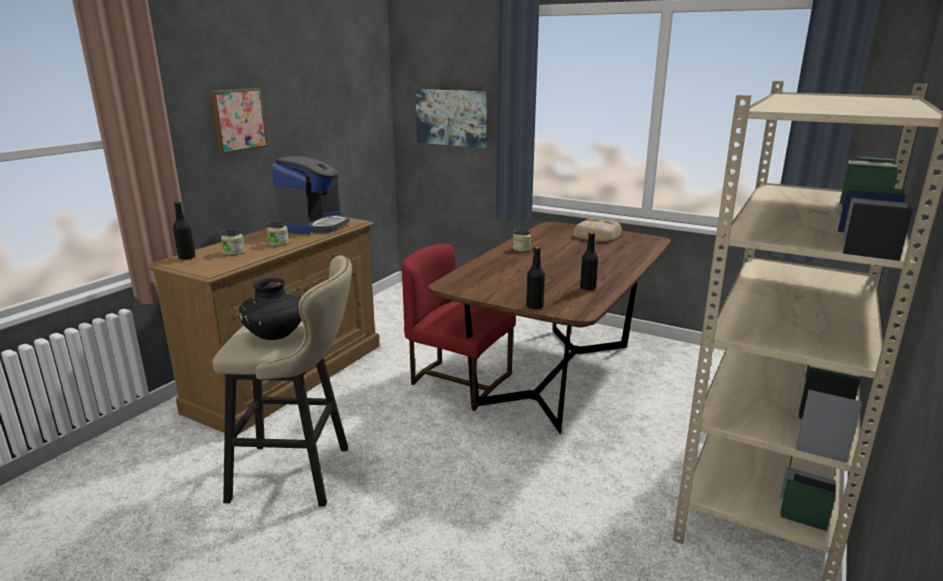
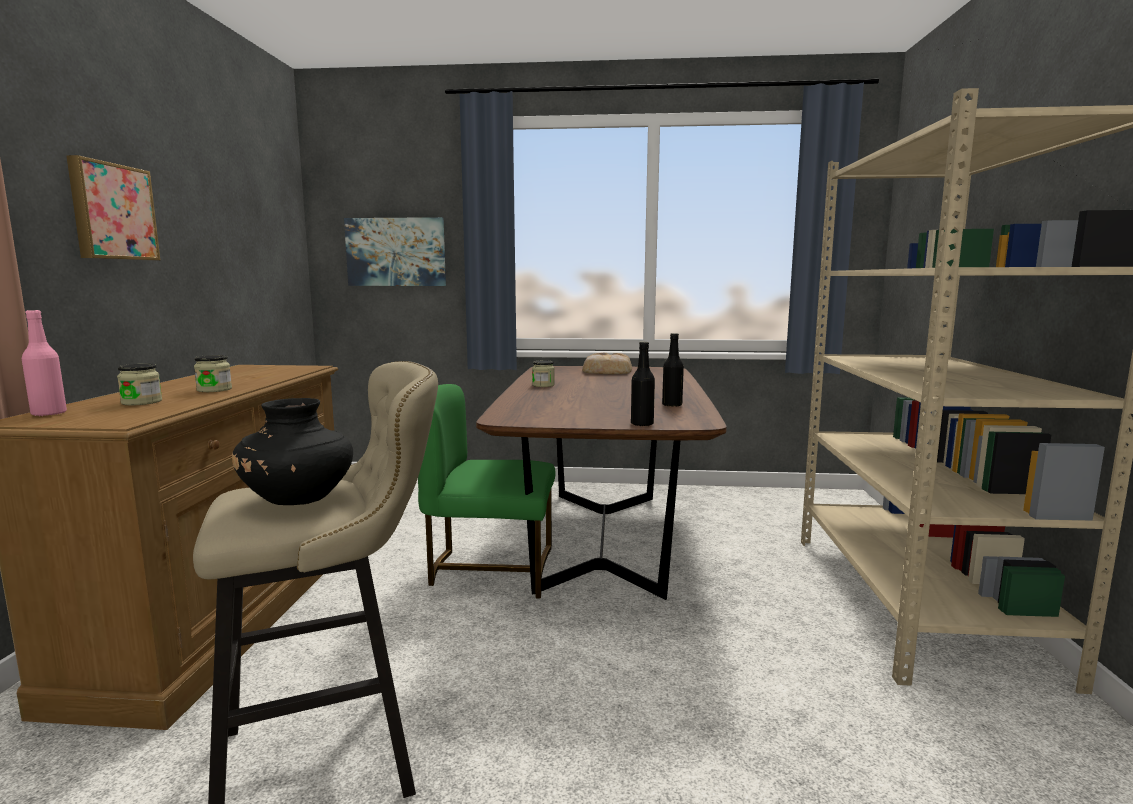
camera: 25 degrees left, 10 degrees down
(187, 257) = (49, 414): black bottle -> pink bottle
(313, 225) = (249, 373): coffee machine -> none
(458, 381) = (491, 569): red chair -> green chair

